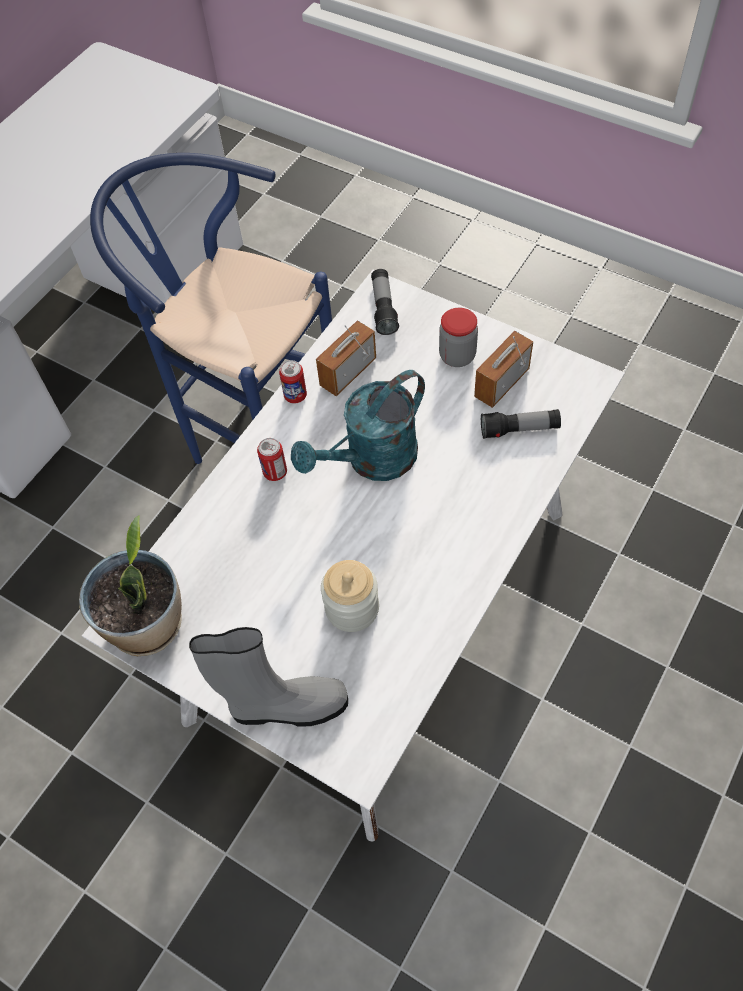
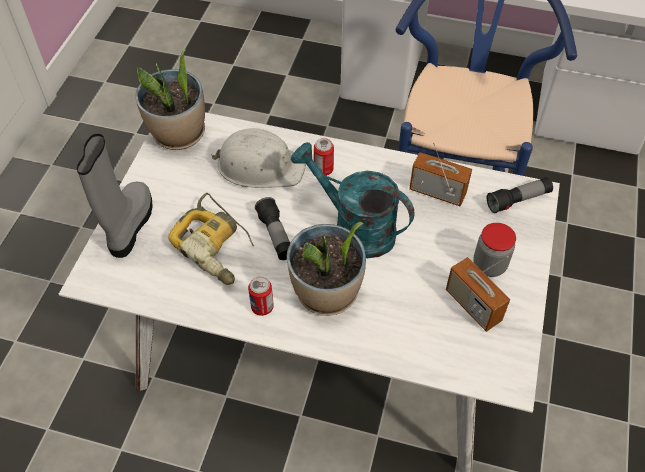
camera: 70 degrees right, 5 degrees down
(242, 538) = (260, 166): none -> white hard hat
(285, 706) = (129, 225): grey boot -> grey boot turned 150 degrees counterclockwise
(295, 395) = (400, 164): can -> can (262, 307)
(352, 608) = (216, 246): jar -> power drill
(452, 507) = (327, 294): none -> potted plant
(501, 383) = (473, 306): radio -> radio turned 150 degrees counterclockwise
(519, 429) = (426, 329): flashlight -> flashlight (275, 235)

